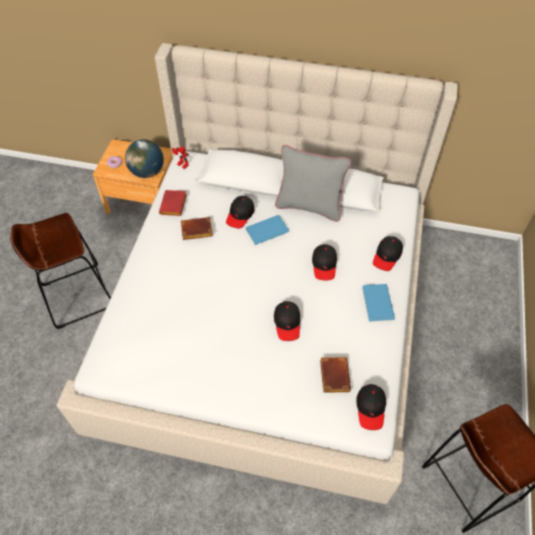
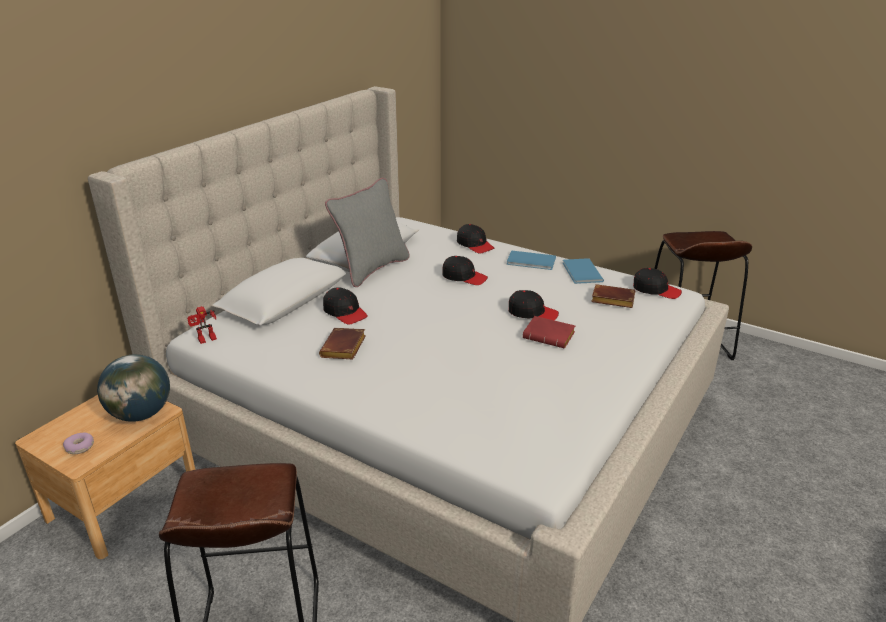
camera: 70 degrees left, 25 degrees down
(174, 206) = (280, 358): red book -> red book (550, 336)
(265, 230) = (385, 300): blue book -> blue book (581, 272)

